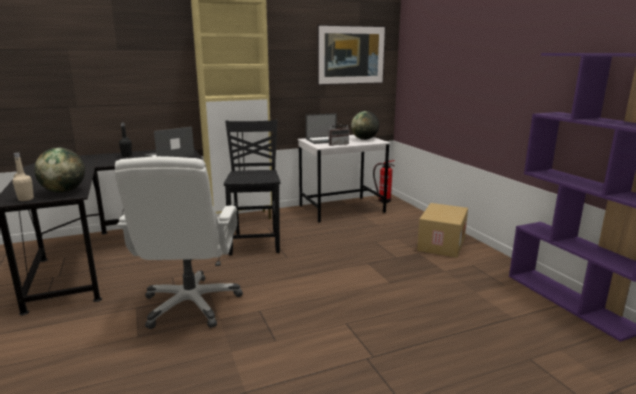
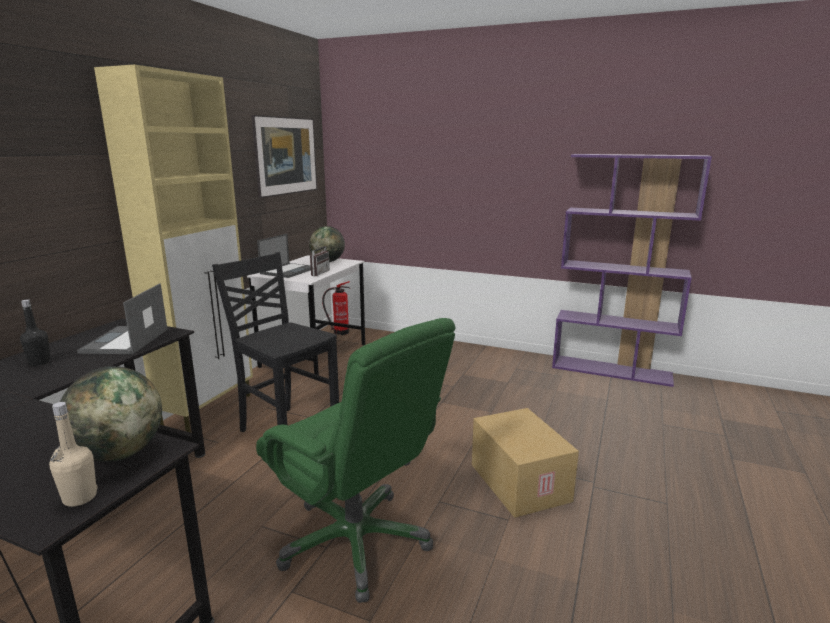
camera: 45 degrees left, 0 degrees up
(191, 305) = (356, 541): white office chair -> green office chair
(440, 243) = (463, 358): cardboard box -> cardboard box (517, 482)

